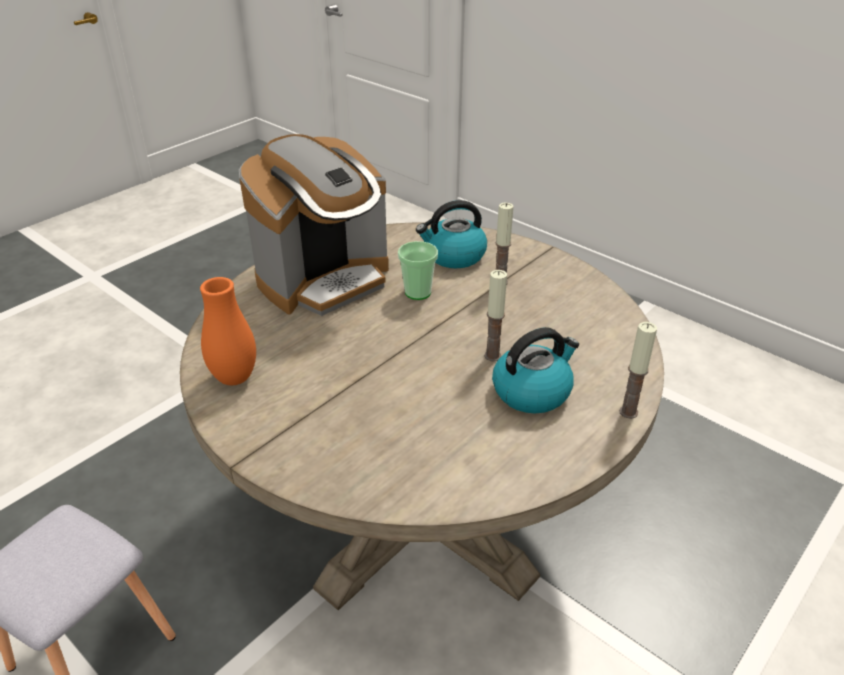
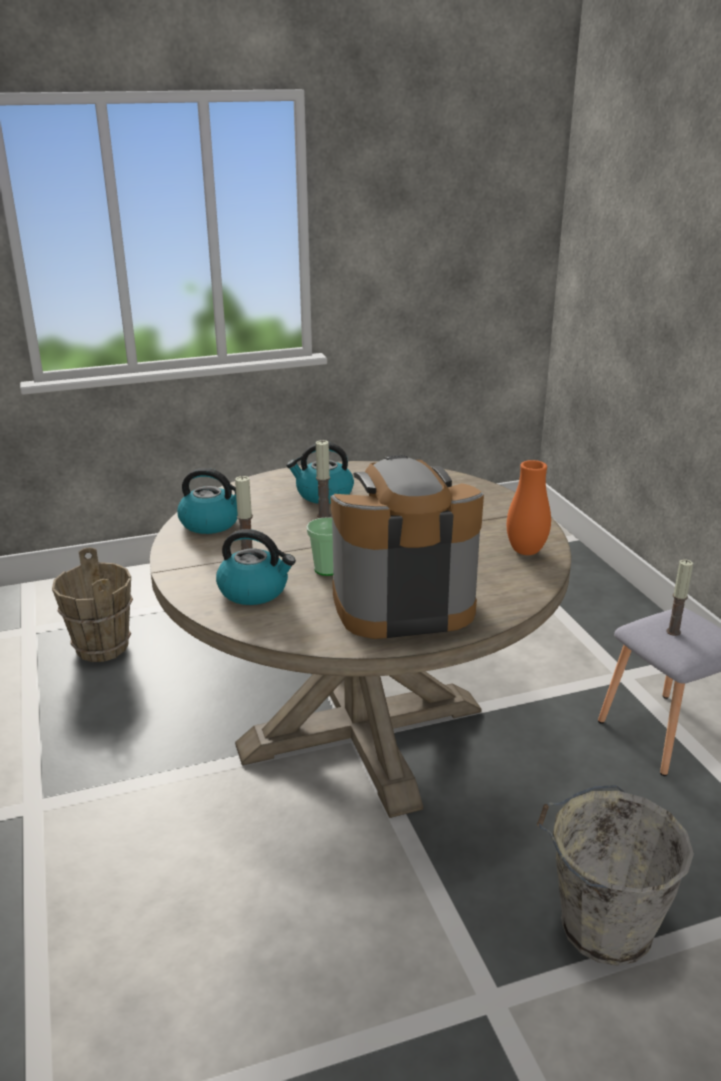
camera: 150 degrees left, 10 degrees down
(162, 429) = (601, 926): none -> grey bucket
(587, 307) = (211, 523): none -> kettle
(628, 412) = (282, 474): candle -> candle (673, 632)
(758, 495) = (101, 648): none -> brown bucket

